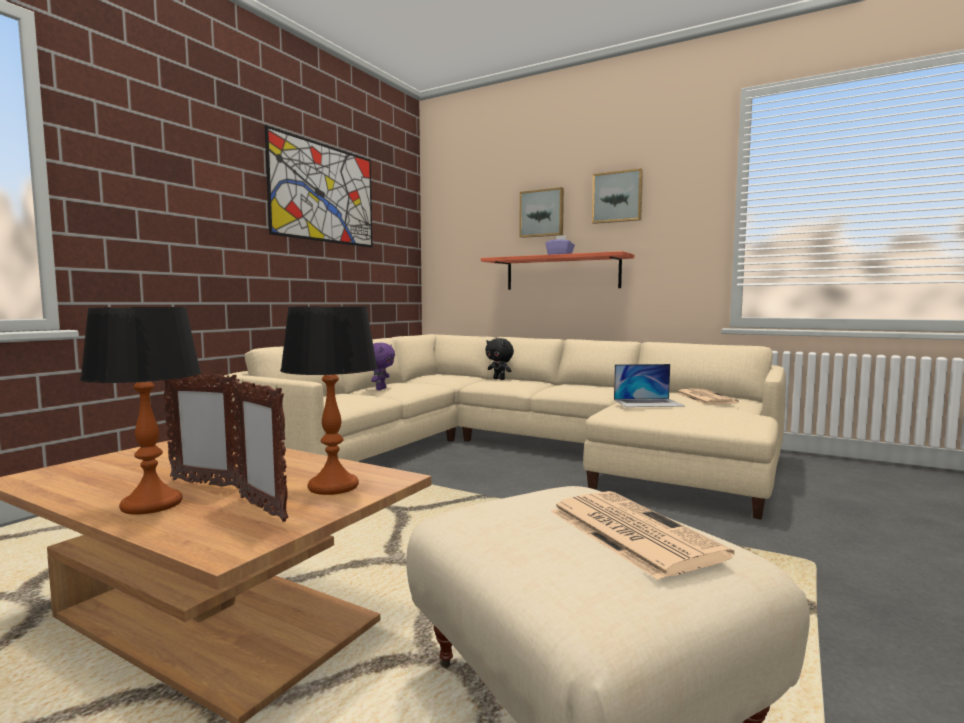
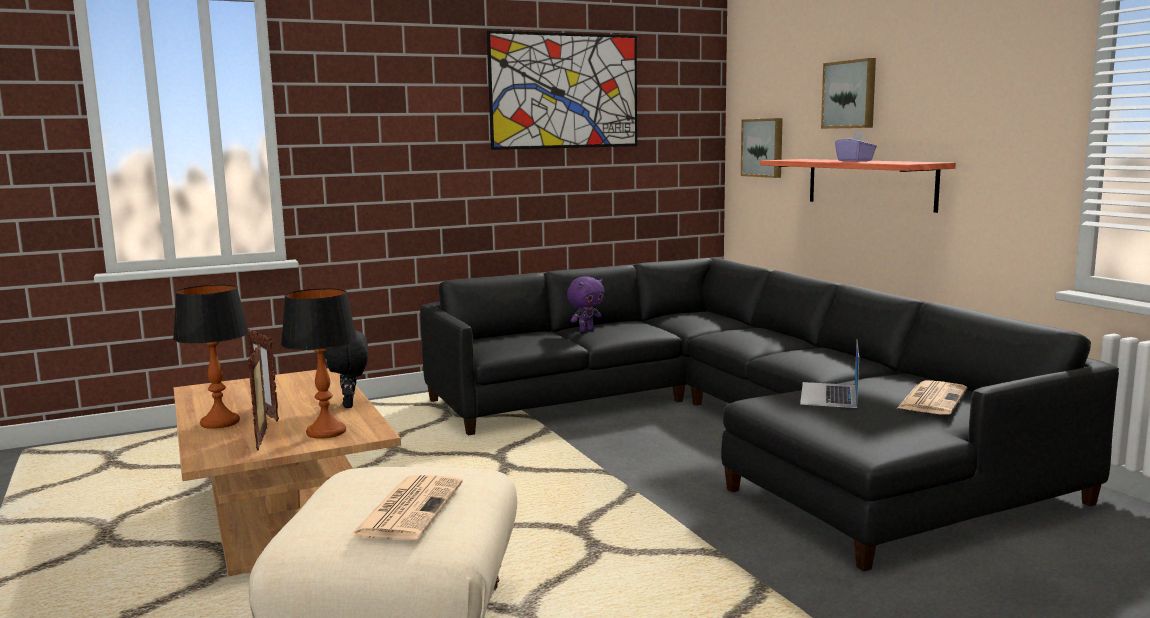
camera: 35 degrees right, 5 degrees up
(499, 379) = (754, 329): black plush toy -> black plush toy (350, 405)
(516, 450) = (732, 426): beige sofa -> black sofa
(617, 197) = (938, 73): picture -> picture (763, 147)
(648, 403) = (829, 395): laptop -> laptop turned 75 degrees clockwise

